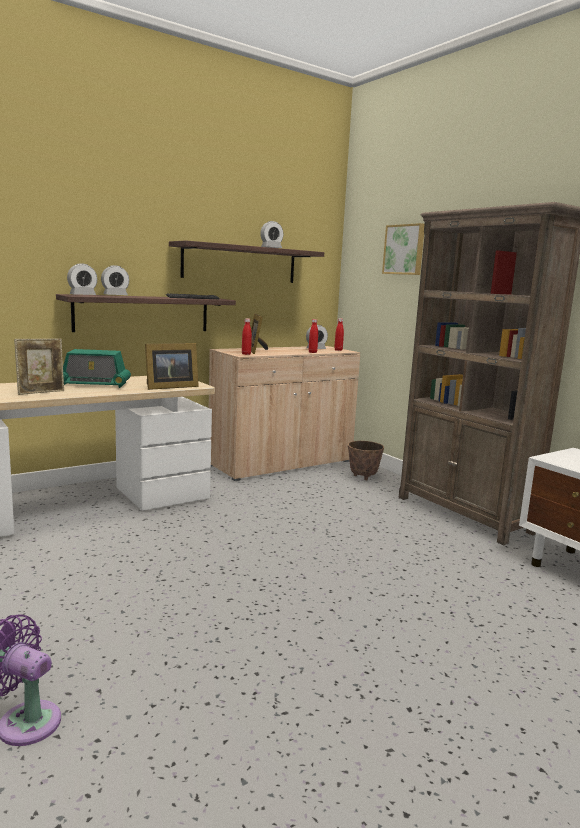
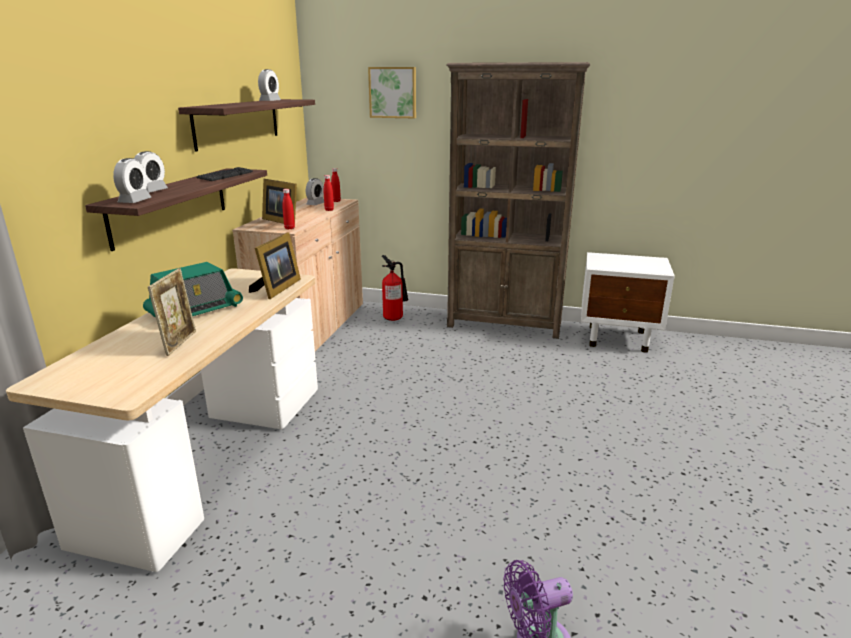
camera: 40 degrees left, 10 degrees up
(363, 477) = (395, 318): planter -> fire extinguisher

